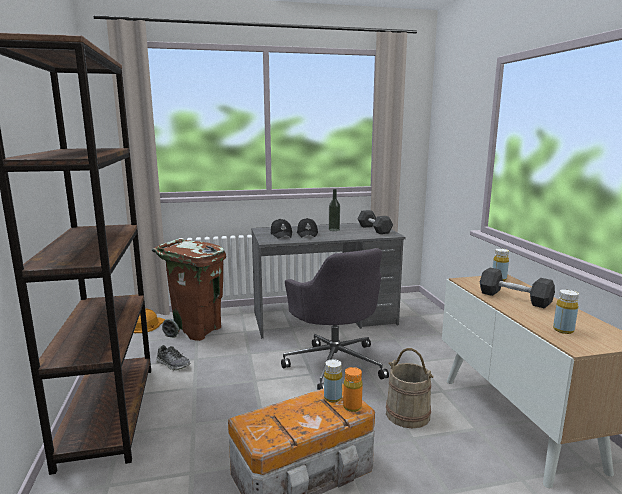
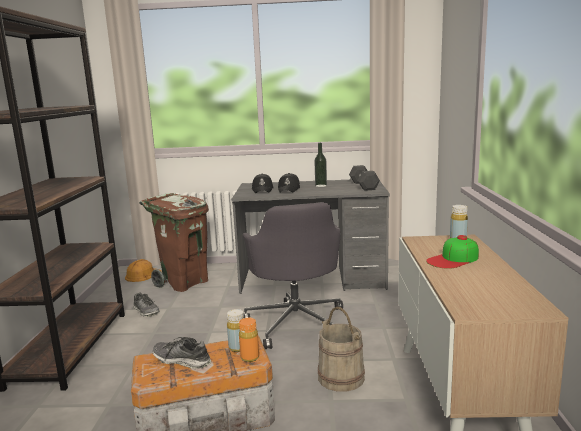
camera: 15 degrees right, 0 degrees up
(286, 417) = (182, 360): none -> shoe
(514, 298) = (453, 259): black dumbbell -> cap
(563, 330) = (473, 293): yellow bottle -> none

